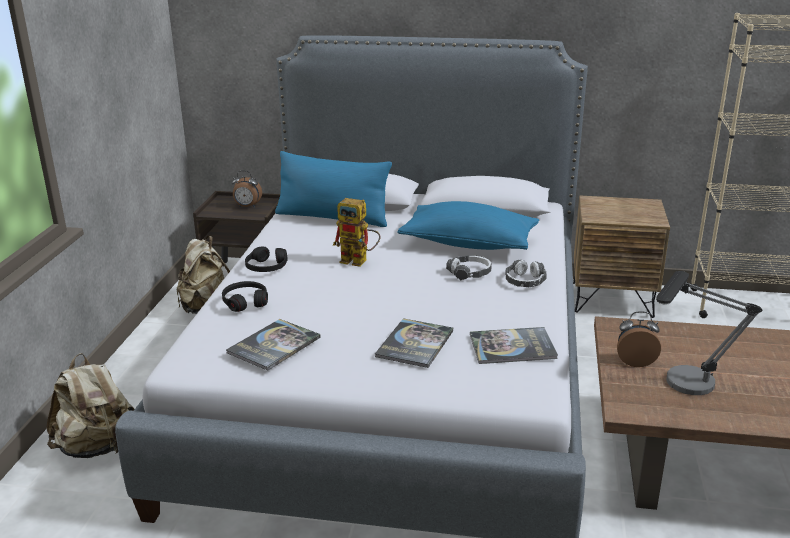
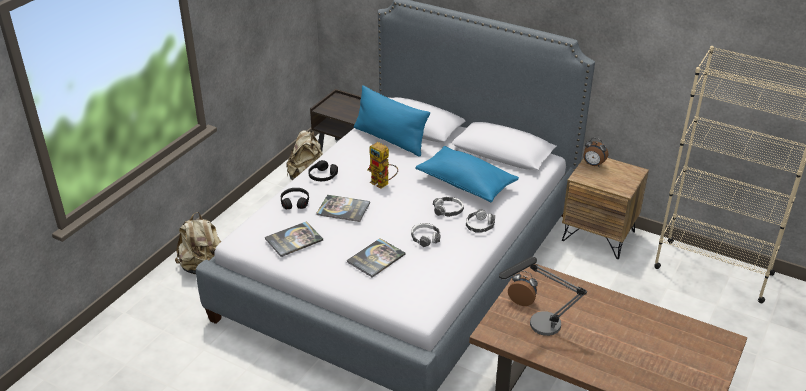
camera: 20 degrees right, 10 degrees up
(247, 206) = (350, 108): alarm clock -> alarm clock (593, 165)
(465, 307) = (425, 238): none -> headphones
(512, 347) = (433, 275): book -> book (343, 209)

